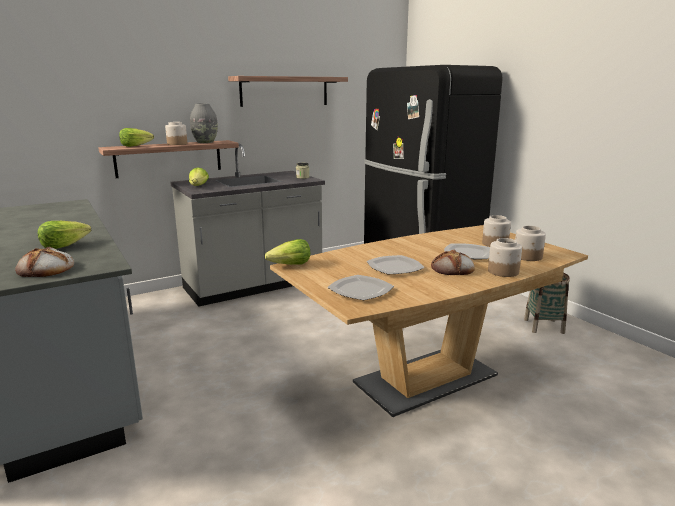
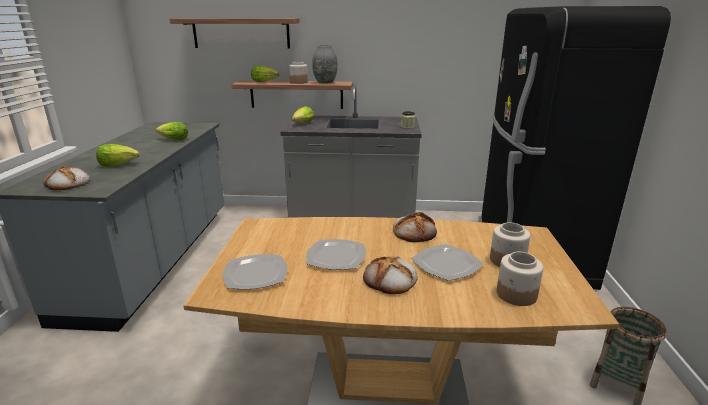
camera: 35 degrees right, 5 degrees up
(284, 91) = (417, 34): shelf -> shelf (241, 33)
(290, 265) = (256, 224): lettuce -> lettuce (173, 139)
(416, 243) = (414, 232): none -> bread
(502, 272) = (440, 306): jar -> none

